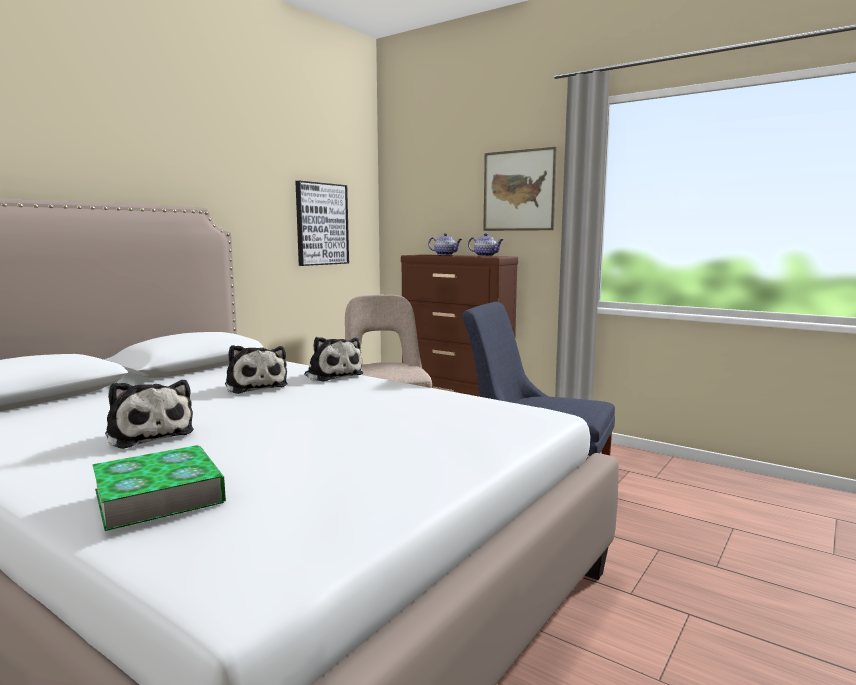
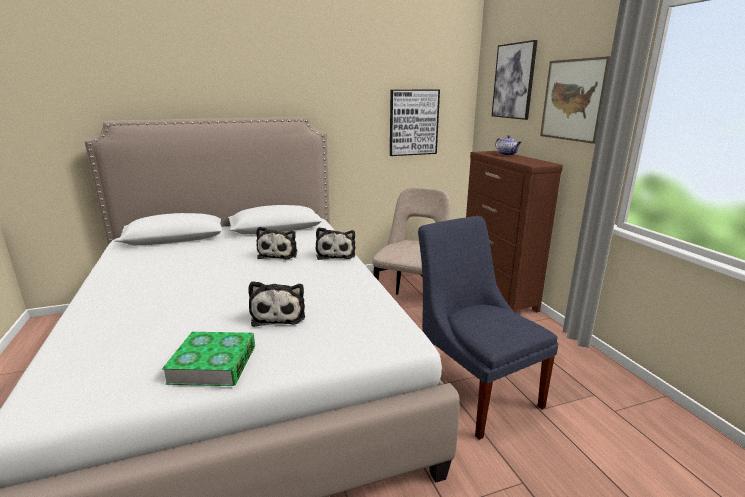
camera: 35 degrees right, 10 degrees up
(149, 434) = (172, 281): plush toy -> plush toy (279, 314)
(159, 496) = (99, 331): book -> book (213, 364)
(436, 176) = (514, 81): none -> picture
(486, 256) = (532, 161): teapot -> none

